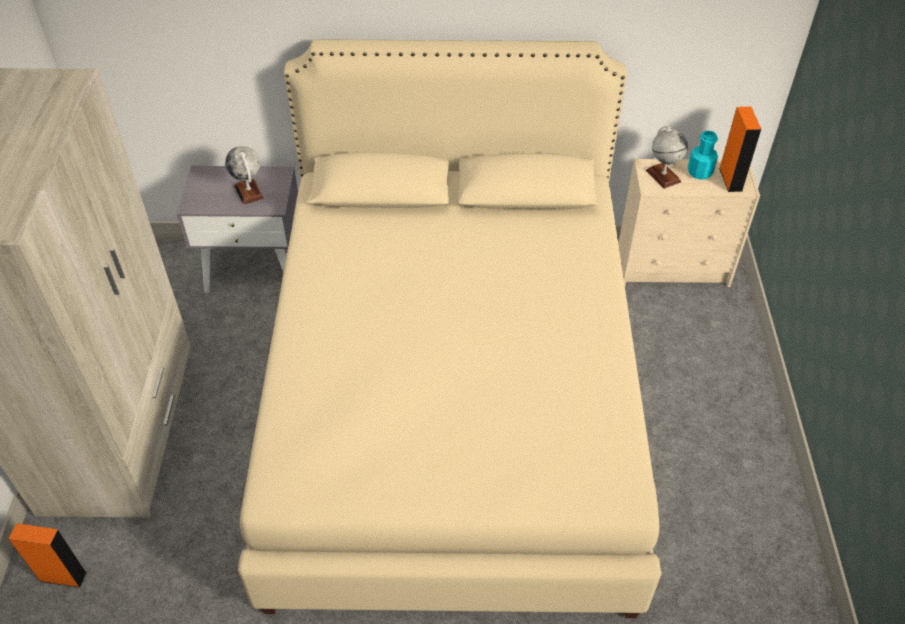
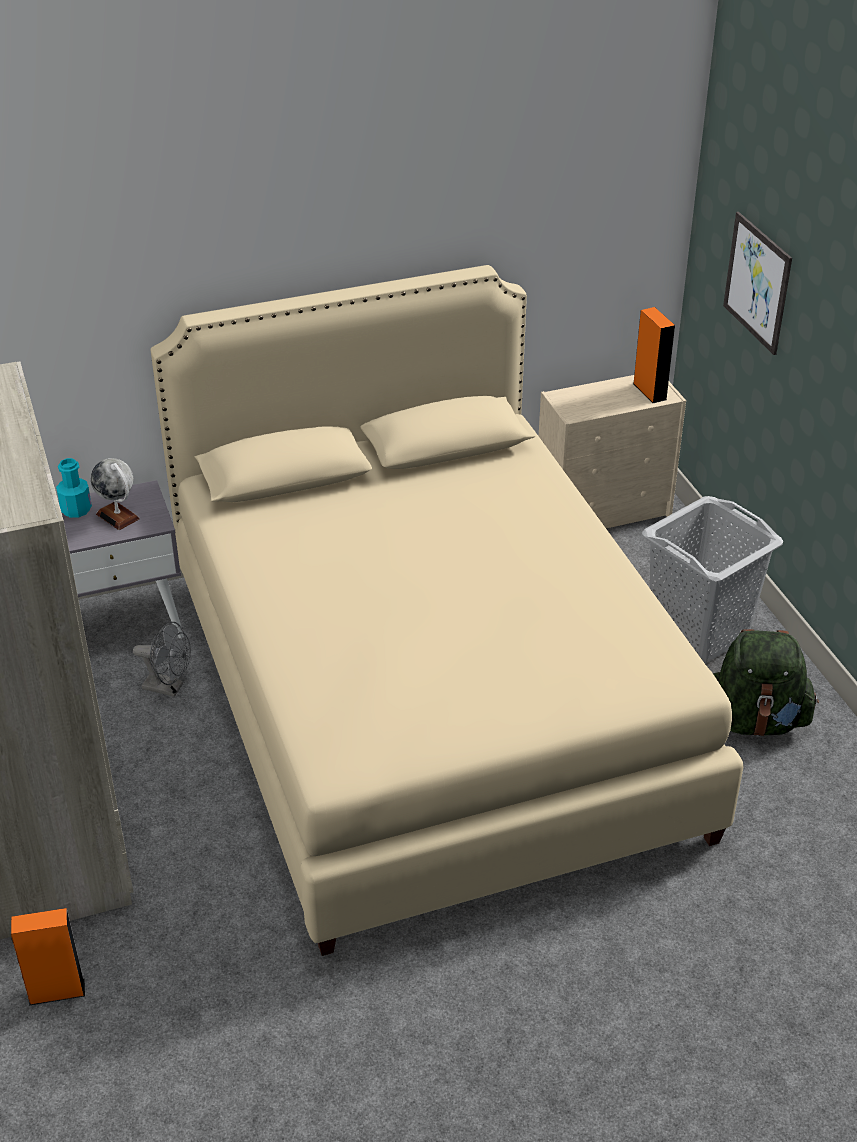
camera: 20 degrees left, 10 degrees down
(264, 334) = (169, 687): none -> grey fan
(663, 176) = (579, 402): globe -> none
(700, 172) = (615, 391): turquoise bottle -> turquoise bottle (76, 509)
(706, 405) = (699, 634): none -> grey laundry basket
(719, 505) = (754, 721): none -> green backpack
(840, 112) = (757, 282): none -> picture

